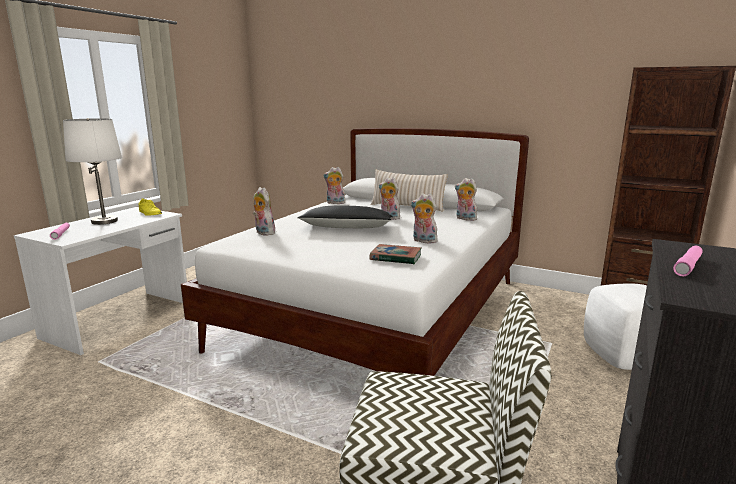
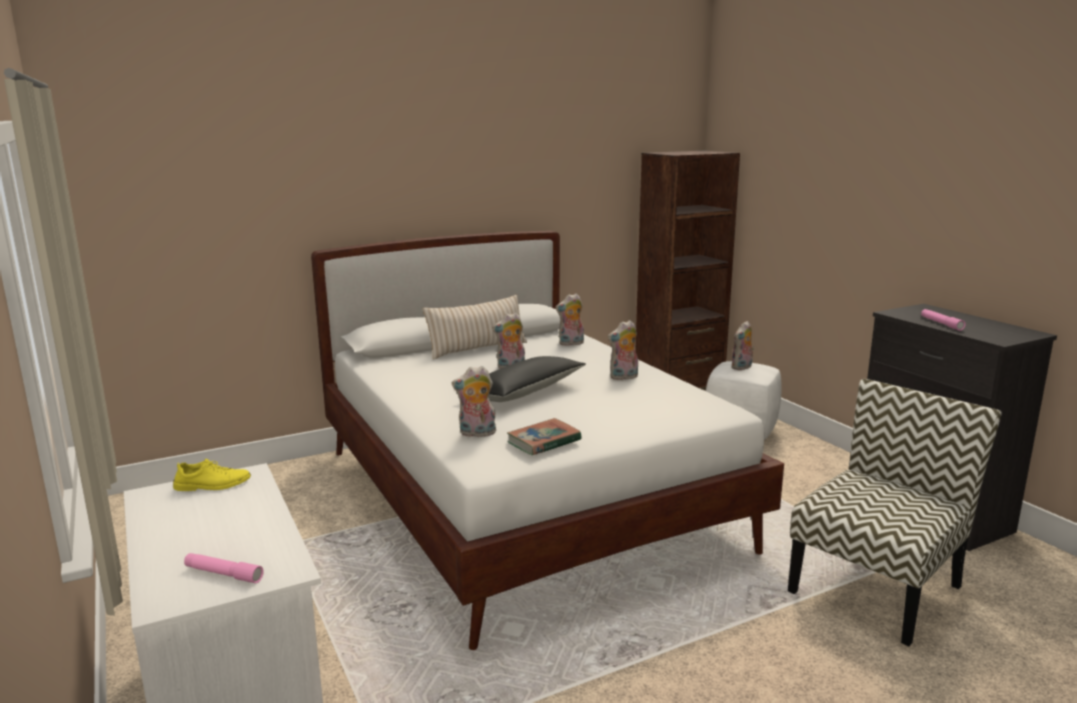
camera: 55 degrees left, 0 degrees up
(104, 221) = (195, 528): white table lamp -> none
(335, 203) = (388, 372): plush toy -> plush toy (742, 367)
(395, 257) = (664, 400): book -> book (544, 441)

